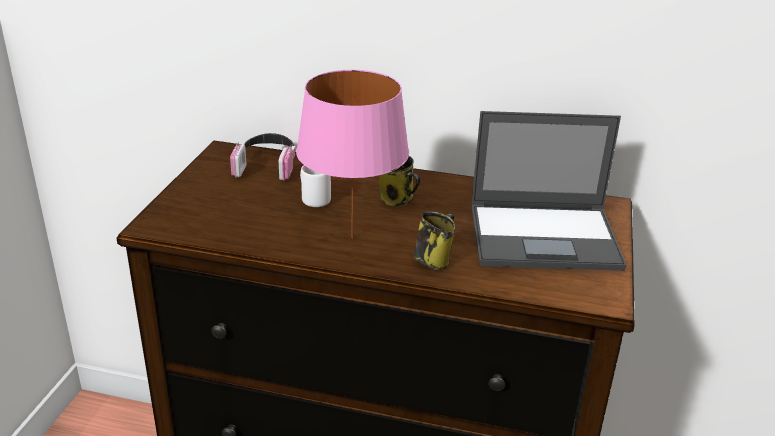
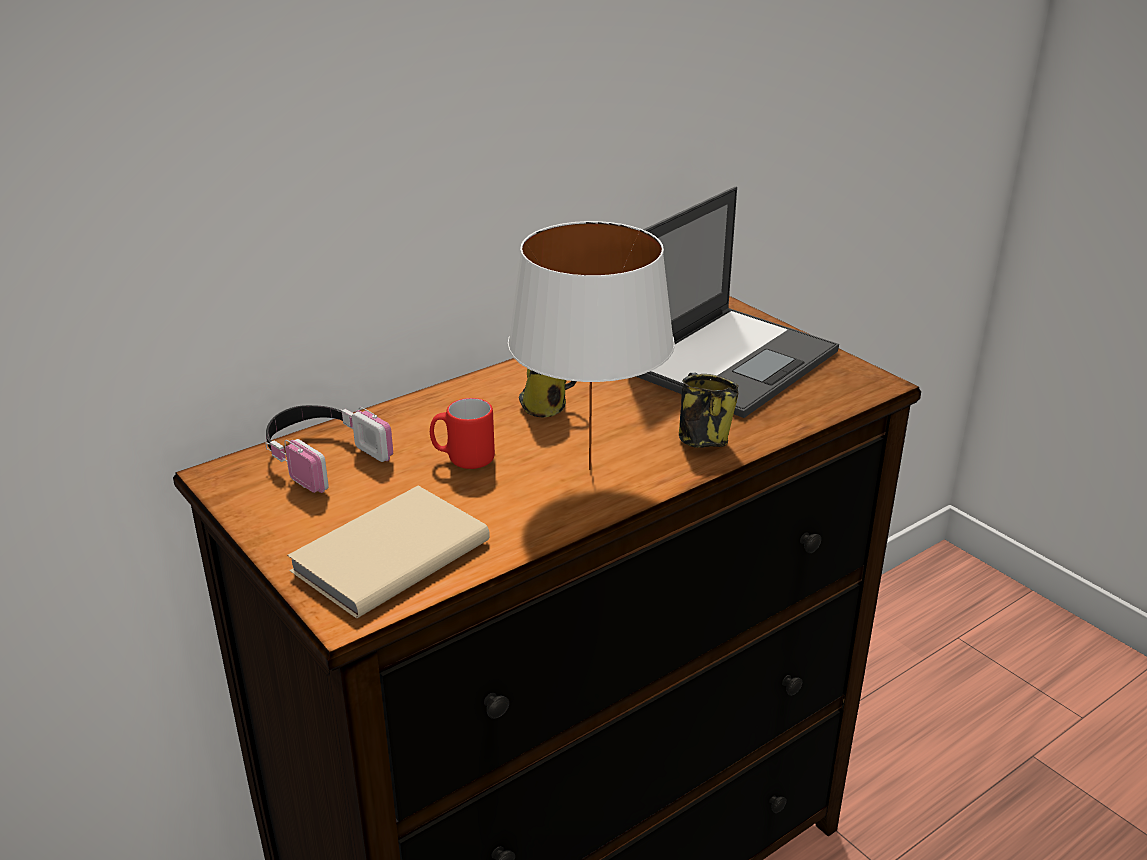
camera: 50 degrees left, 0 degrees up
(205, 215) = (386, 555): none -> beige book
(313, 199) = (463, 459): white mug -> red mug
(352, 238) = (591, 469): pink table lamp -> white table lamp

